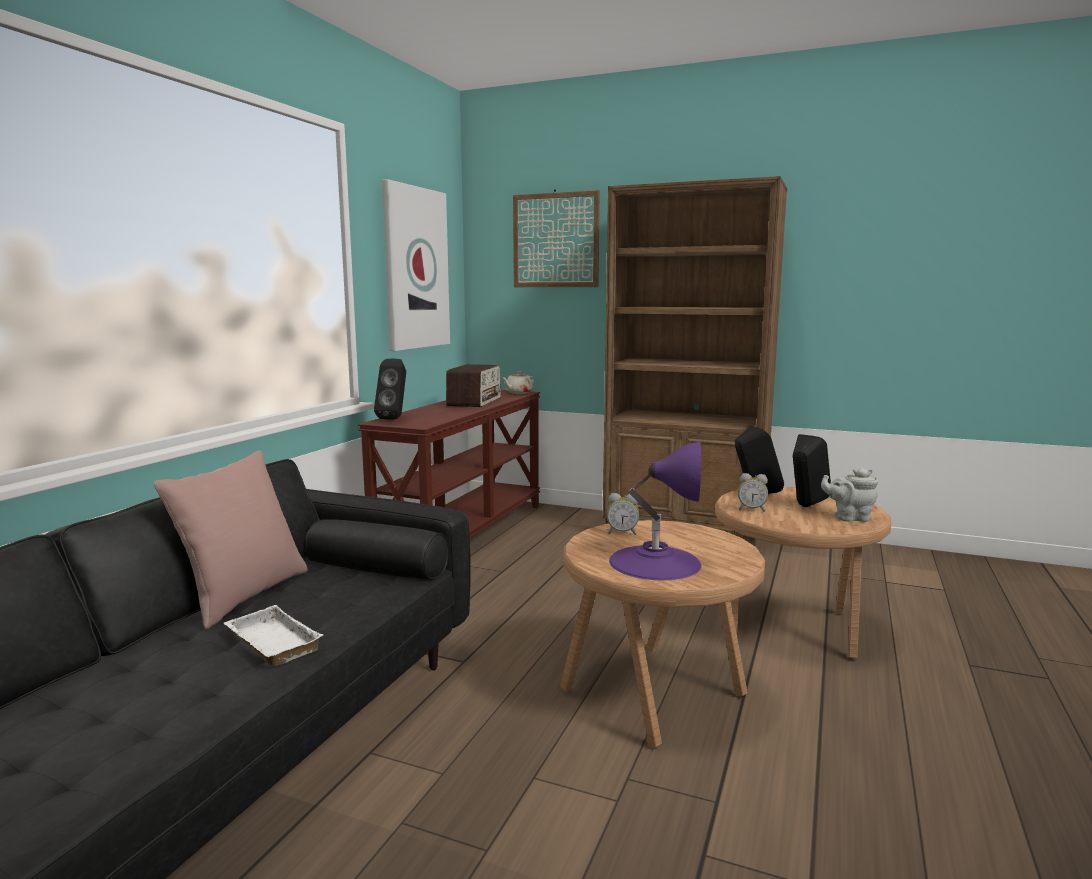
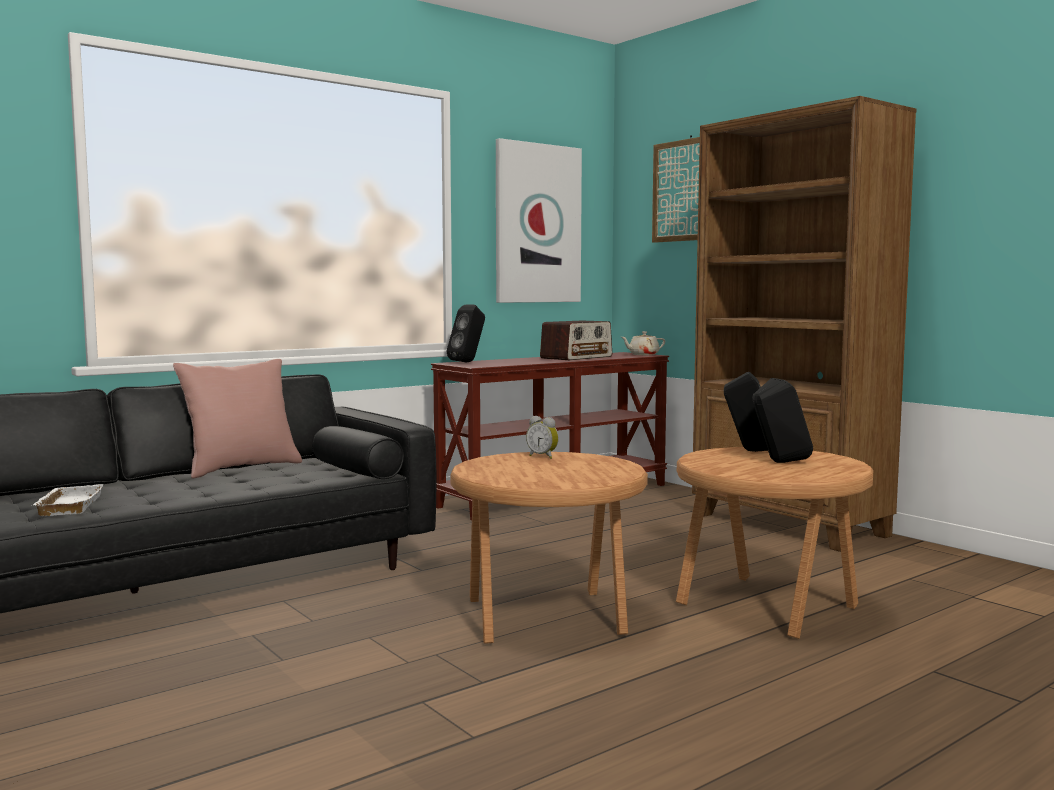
camera: 30 degrees right, 5 degrees down
(269, 643) = (214, 489): white tray -> white tray (67, 506)
(655, 562) = (521, 472): purple table lamp -> none
(751, 509) = (713, 458): alarm clock -> none
(849, 518) = (803, 473): grey teapot -> none

